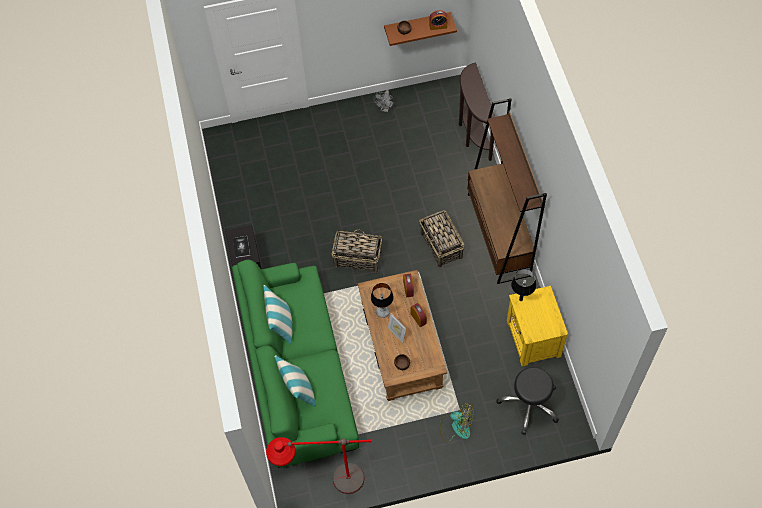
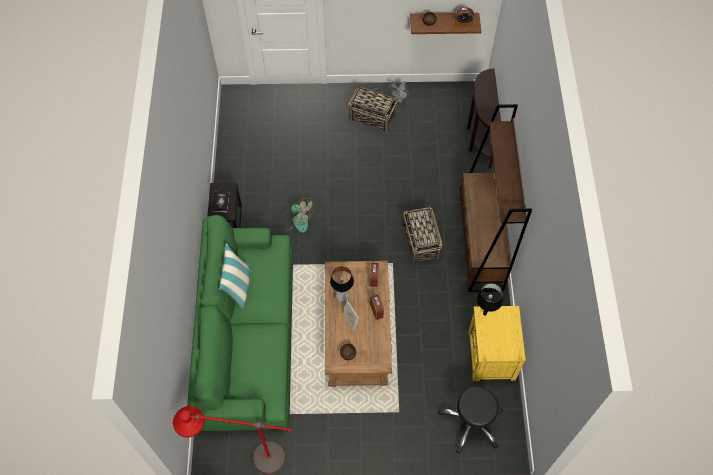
camera: 10 degrees right, 0 degrees up
(298, 389) = (237, 356): pillow -> none
(357, 258) = (335, 237): basket -> basket (371, 117)
(456, 426) = (391, 429): fan -> fan (296, 220)

